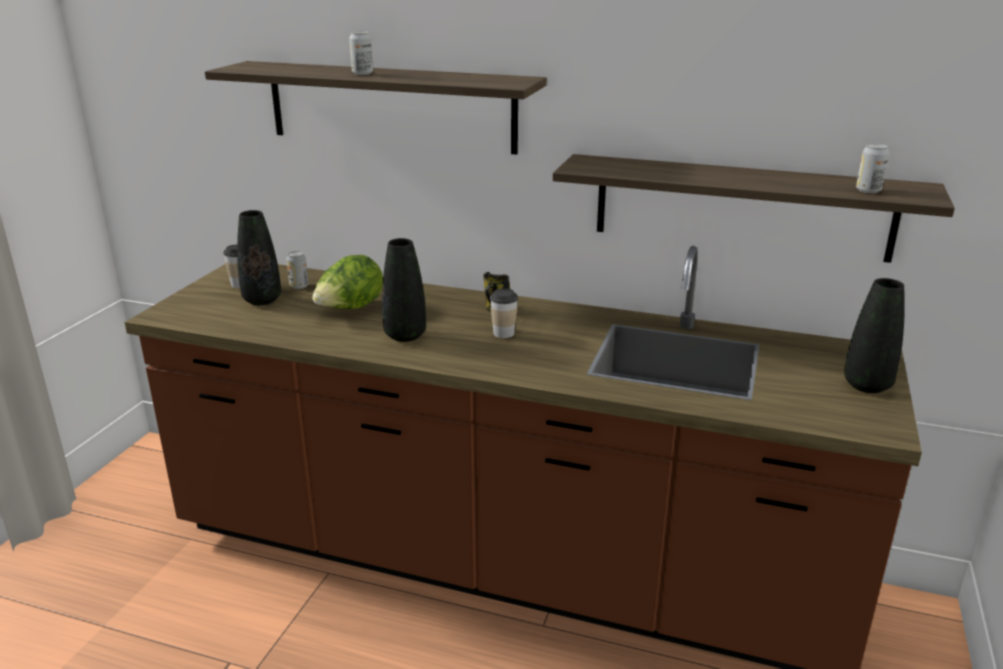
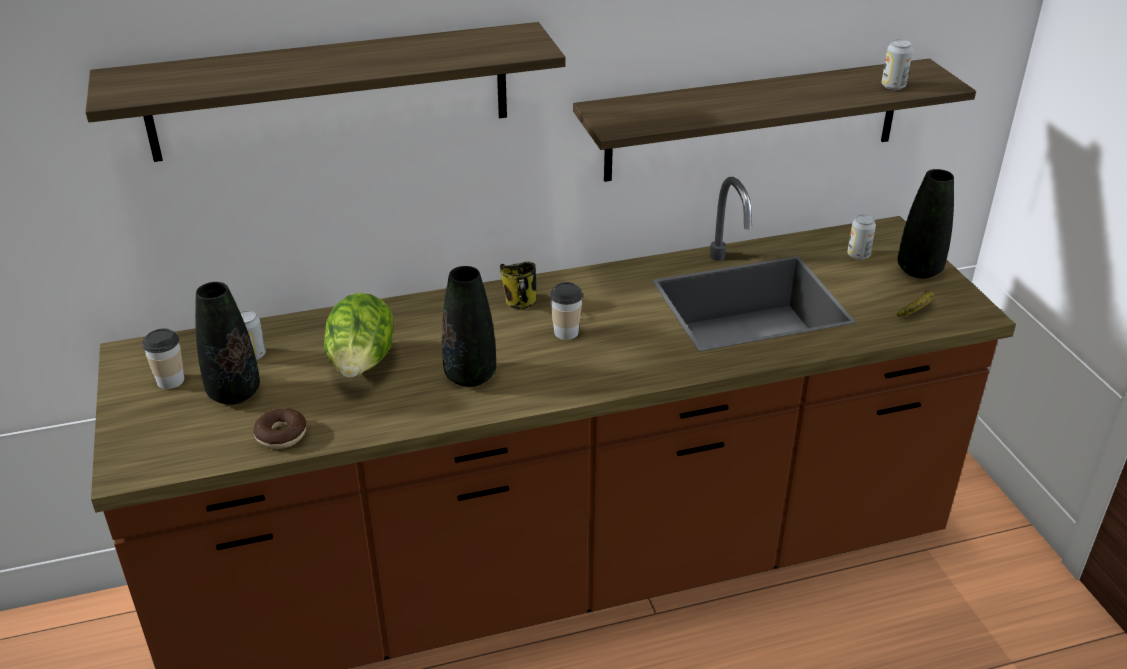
camera: 35 degrees left, 10 degrees up
(255, 327) = (281, 435): none -> donut
(362, 73) = (320, 65): can -> can (858, 255)
(826, 410) = (917, 309): none -> banana

